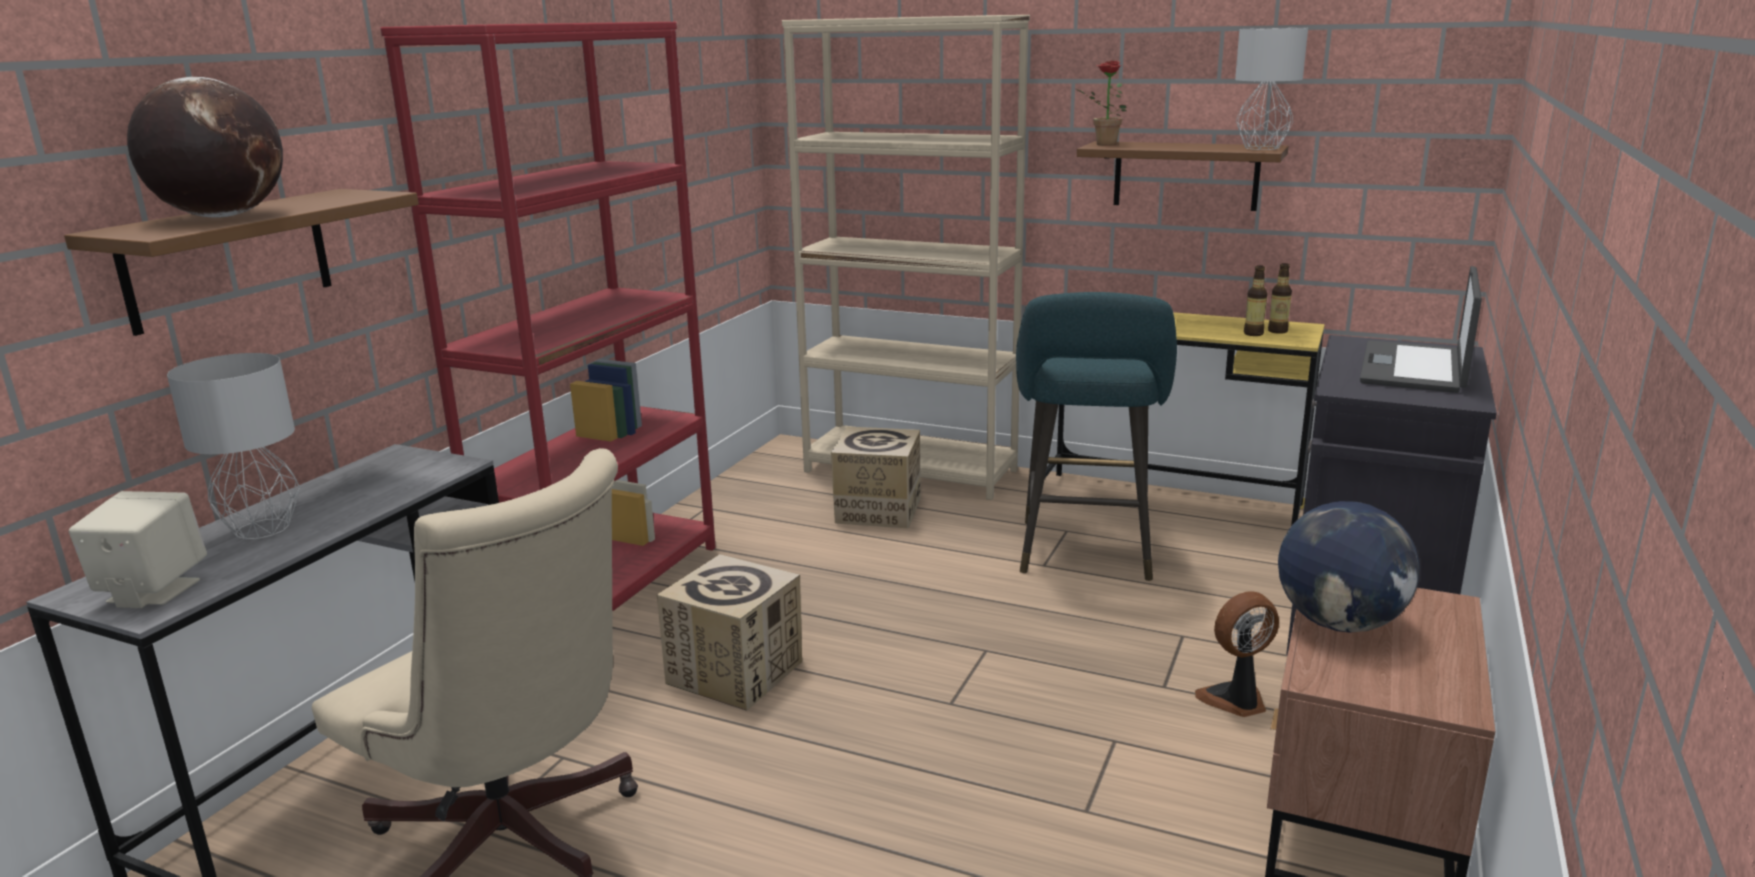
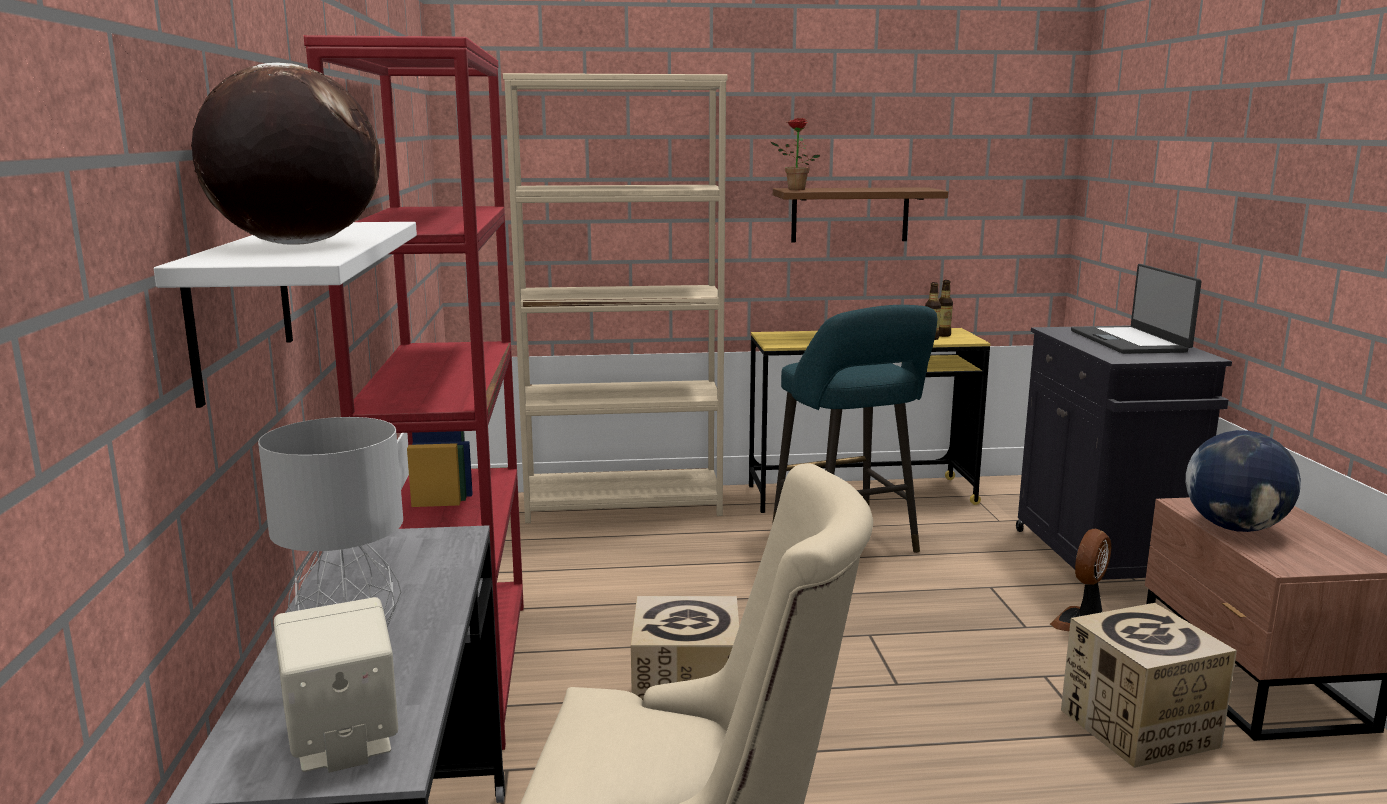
camera: 30 degrees left, 5 degrees down
(228, 259) = (241, 306): brown shelf -> white shelf
(878, 510) = (637, 543): cardboard box -> cardboard box (1138, 728)
(1260, 148) = (920, 188): grey table lamp -> none

